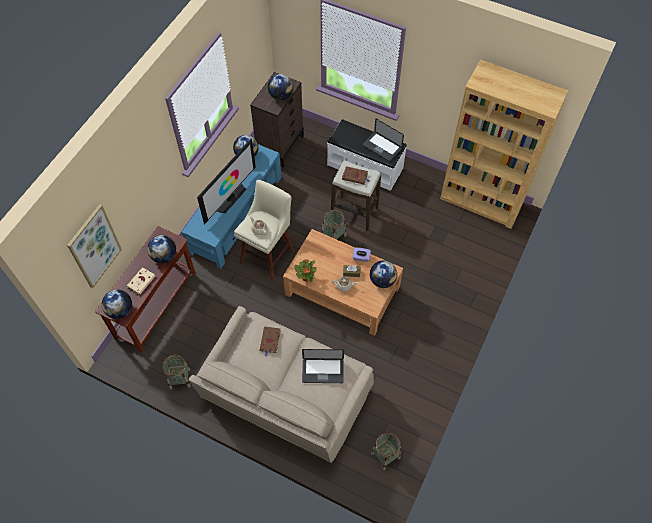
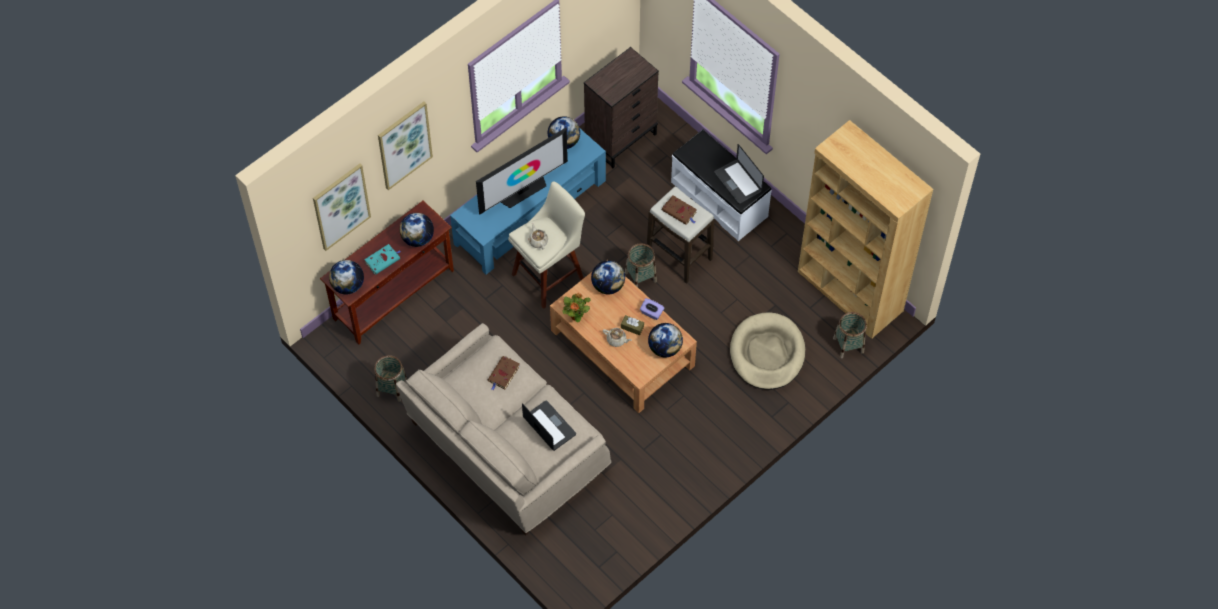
camera: 20 degrees right, 0 degrees up
(132, 180) = (404, 145): none -> picture
(142, 281) = (383, 260): beige book -> turquoise book
(281, 95) = (626, 81): globe -> globe (608, 286)
(323, 371) = (549, 426): laptop -> laptop turned 150 degrees counterclockwise
(385, 455) = (593, 549): basket -> basket (848, 345)
(445, 262) = (767, 353): none -> beige dog bed

